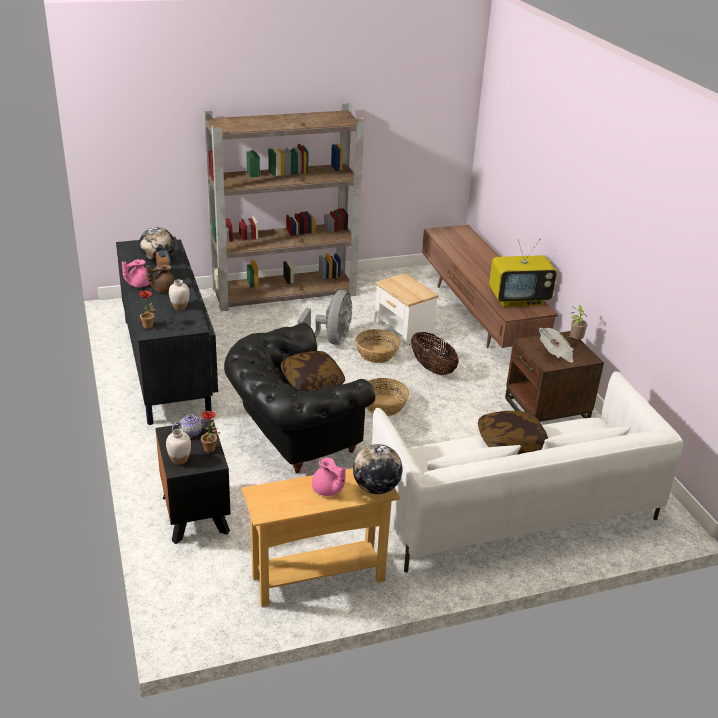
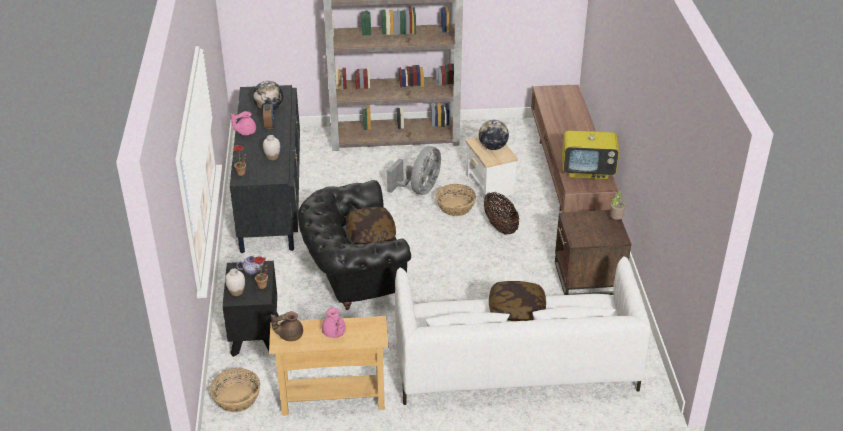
camera: 15 degrees right, 5 degrees up
(163, 289) = (264, 138): brown teapot -> brown teapot (289, 335)
(376, 488) = (372, 336): globe -> globe (493, 147)
(383, 405) = (442, 257): basket -> basket (236, 398)
(555, 354) = (590, 231): newspaper -> none

